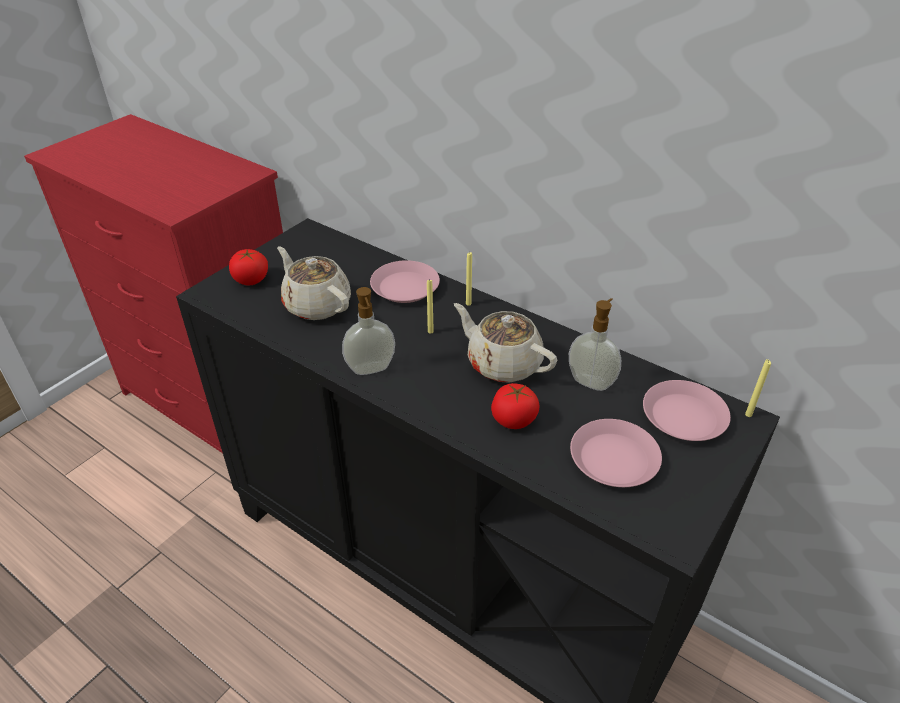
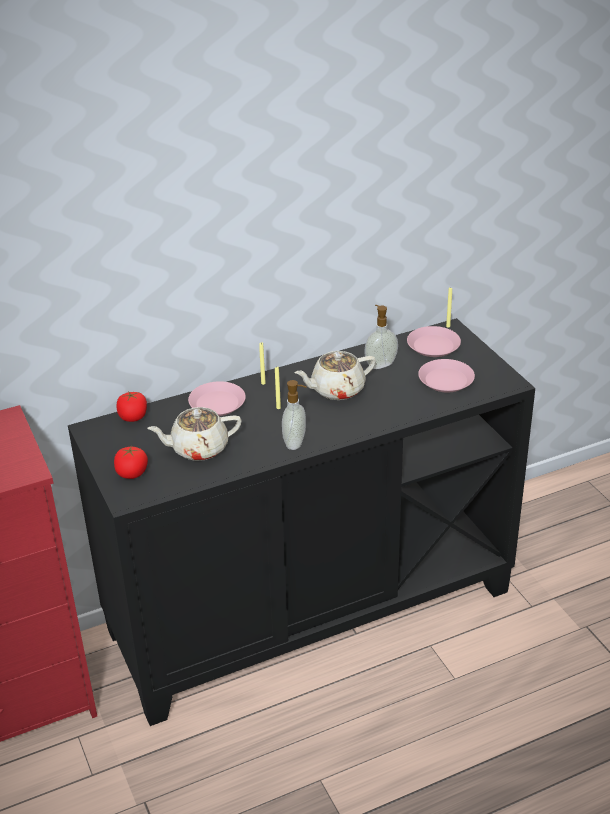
camera: 60 degrees left, 5 degrees down
(513, 419) = (389, 402): tomato -> tomato (133, 417)

